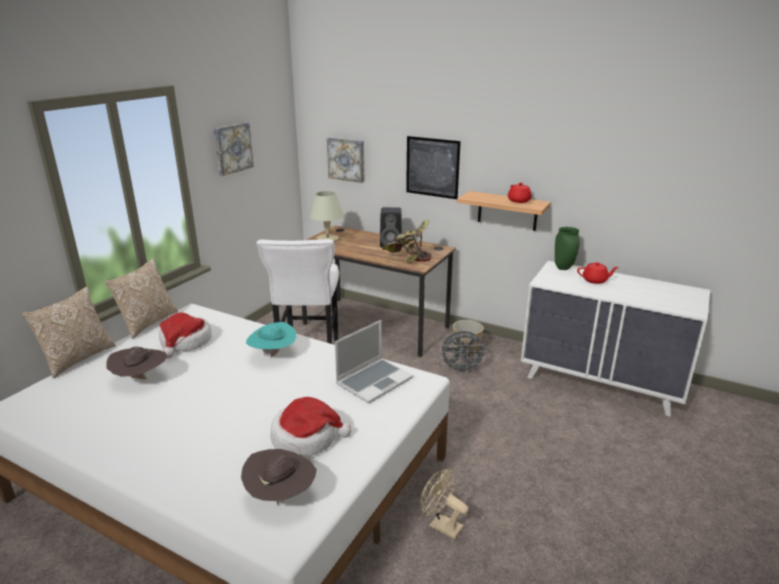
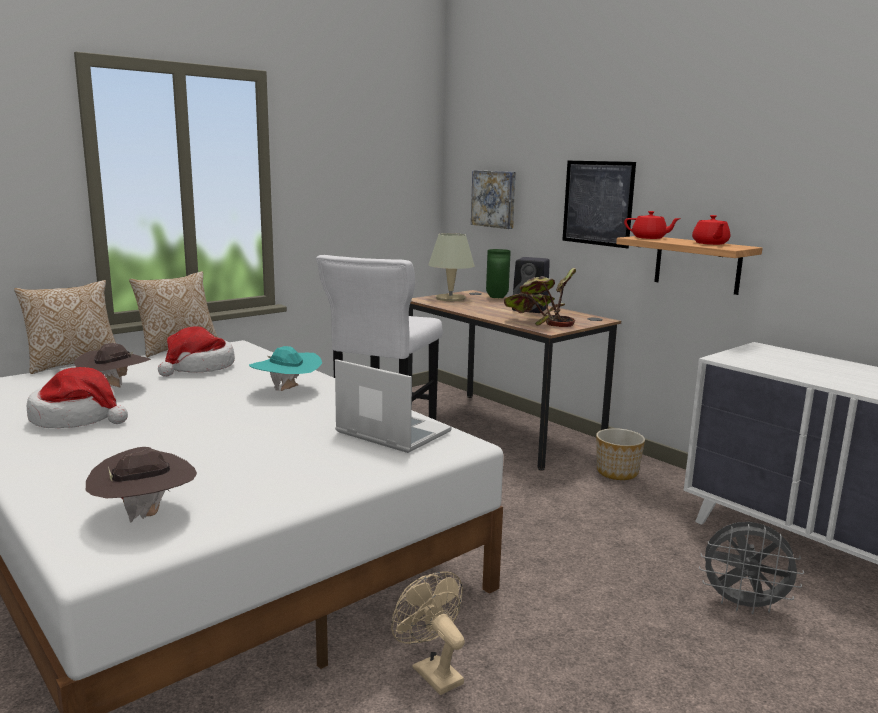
camera: 20 degrees right, 10 degrees down
(232, 148) = (341, 165): picture -> none
(306, 438) = (241, 468): hat -> hat (77, 418)
(374, 381) = (390, 433): laptop -> laptop turned 120 degrees counterclockwise
(461, 370) = (593, 495): grey fan -> grey fan (743, 605)
(563, 268) = (772, 350): green vase -> green vase (496, 297)
(595, 280) = (818, 367): red teapot -> red teapot (649, 238)

